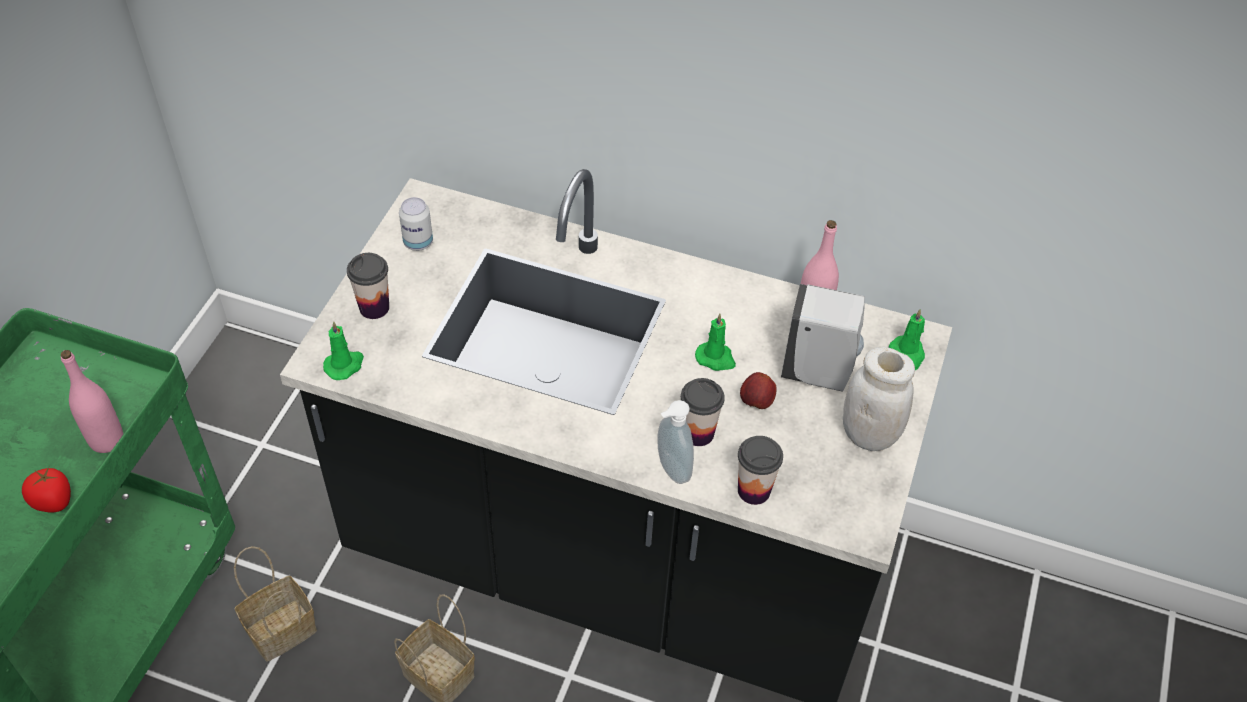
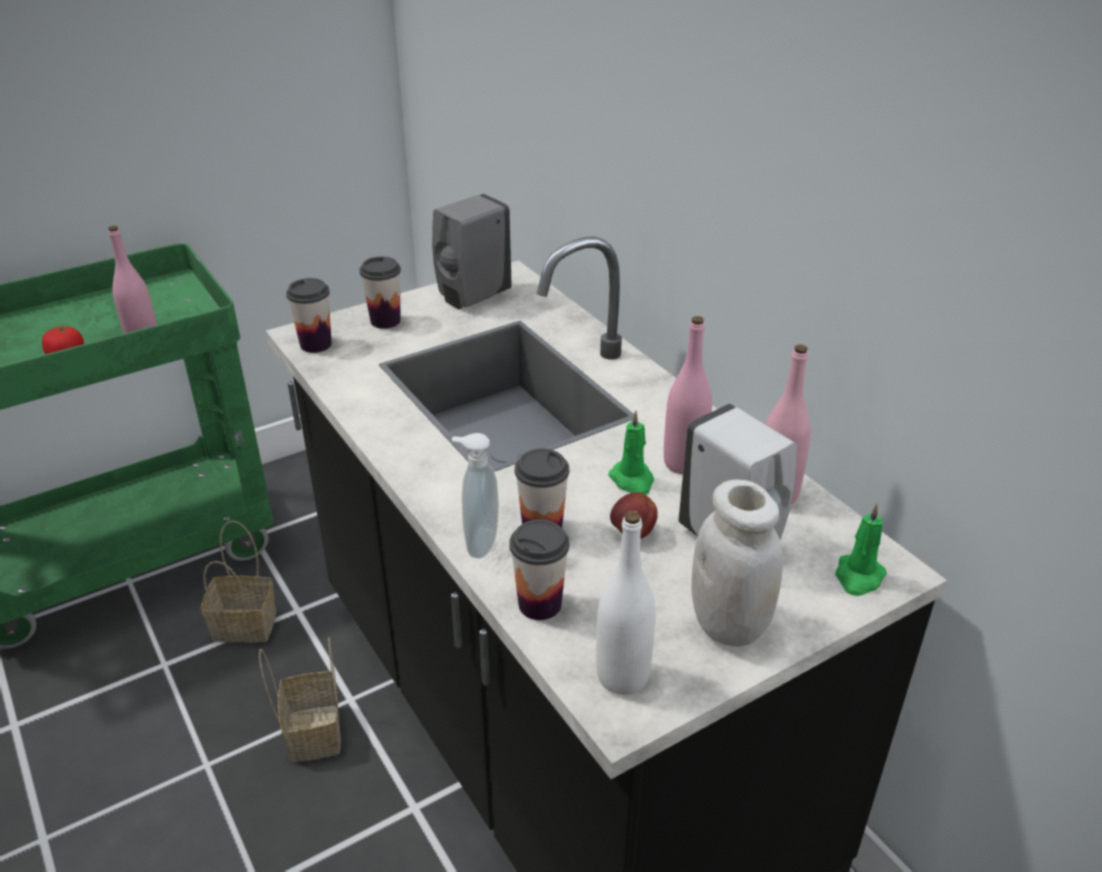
camera: 40 degrees right, 15 degrees down
(345, 365) = (316, 344): green candle -> cup
(418, 242) = (472, 297): can -> grey soap dispenser
(734, 324) = (683, 463): none -> pink bottle
(845, 508) = (622, 676): none -> white bottle

